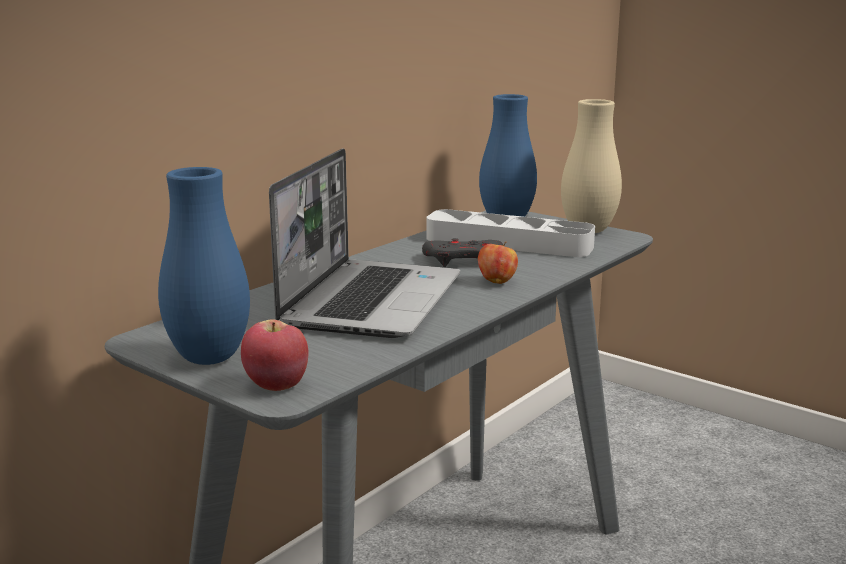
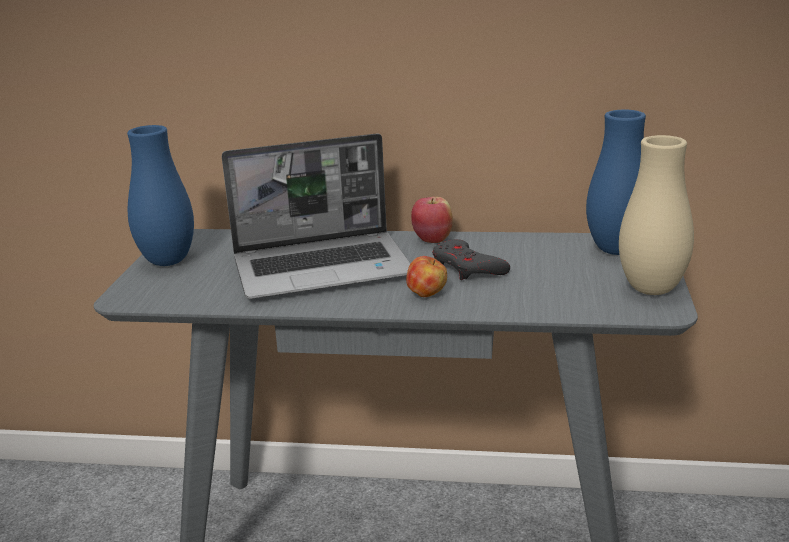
camera: 60 degrees right, 5 degrees up
(276, 385) = (139, 292): apple -> apple (432, 239)
(508, 242) = (547, 269): grey tray -> none

